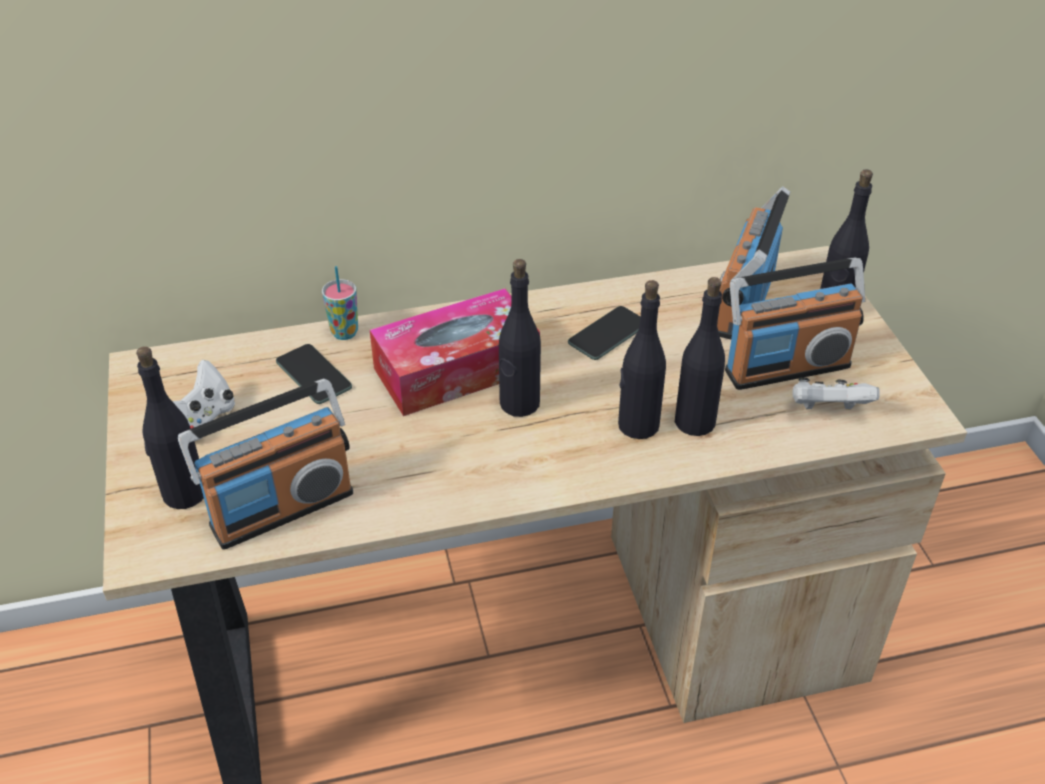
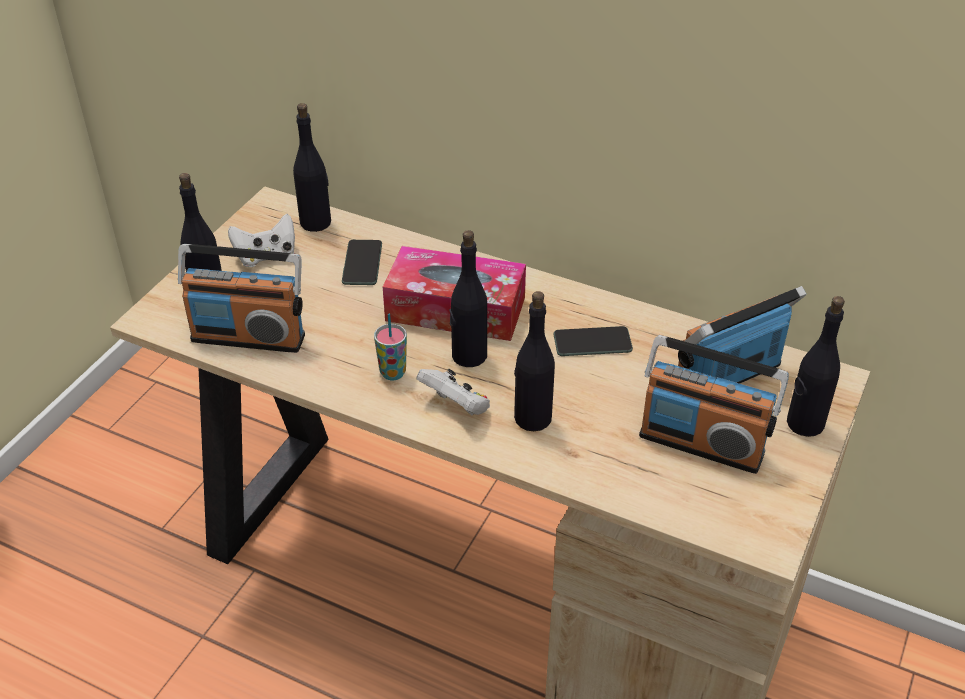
camera: 40 degrees right, 0 degrees up
(344, 333) = (413, 245): cup -> cup (393, 373)
(695, 421) = (577, 440): black bottle -> black bottle (316, 222)
(827, 410) = (693, 493): white game controller -> white game controller (456, 407)

